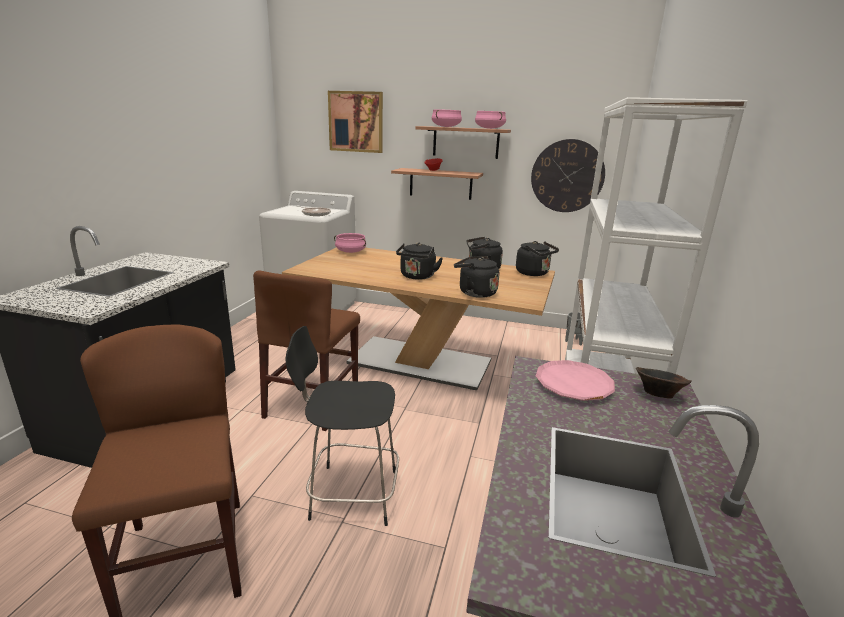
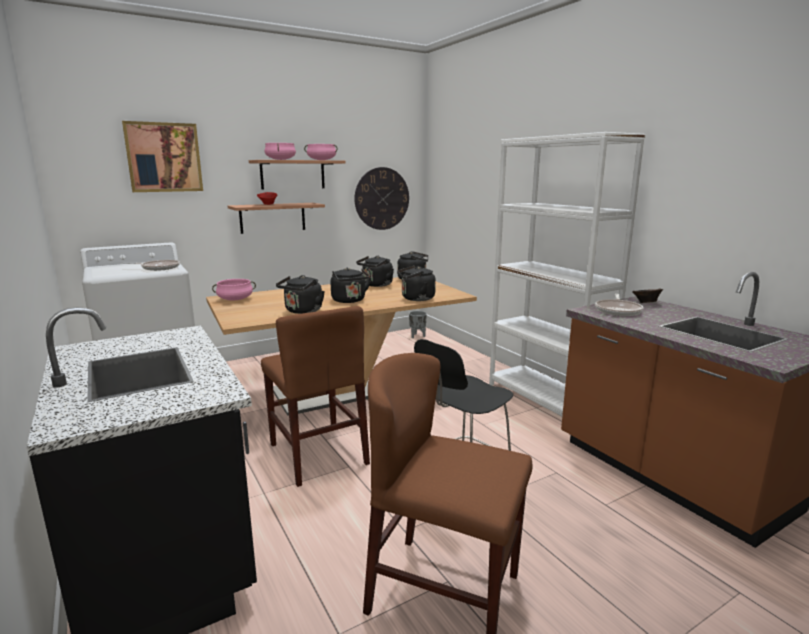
camera: 45 degrees left, 5 degrees down
(360, 274) = (302, 311): none -> black kettle
(573, 385) = (618, 310): pink plate -> frying pan

